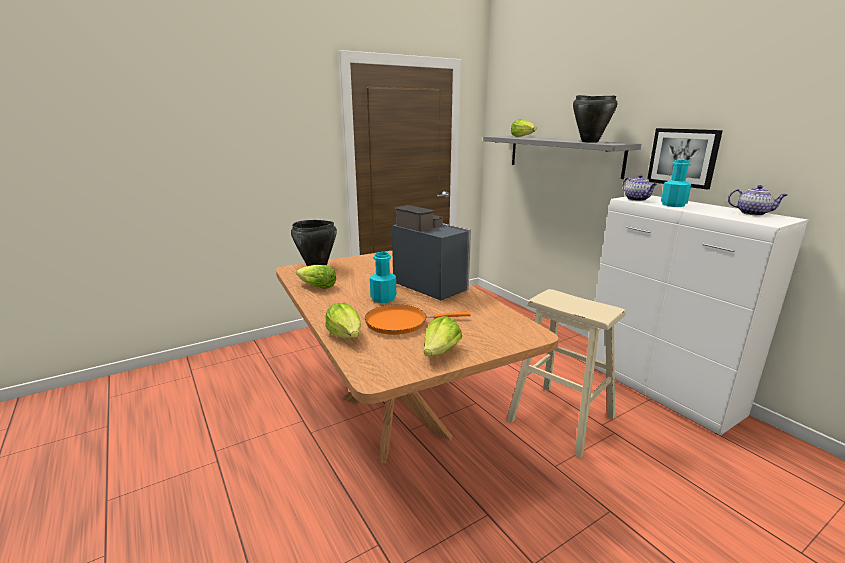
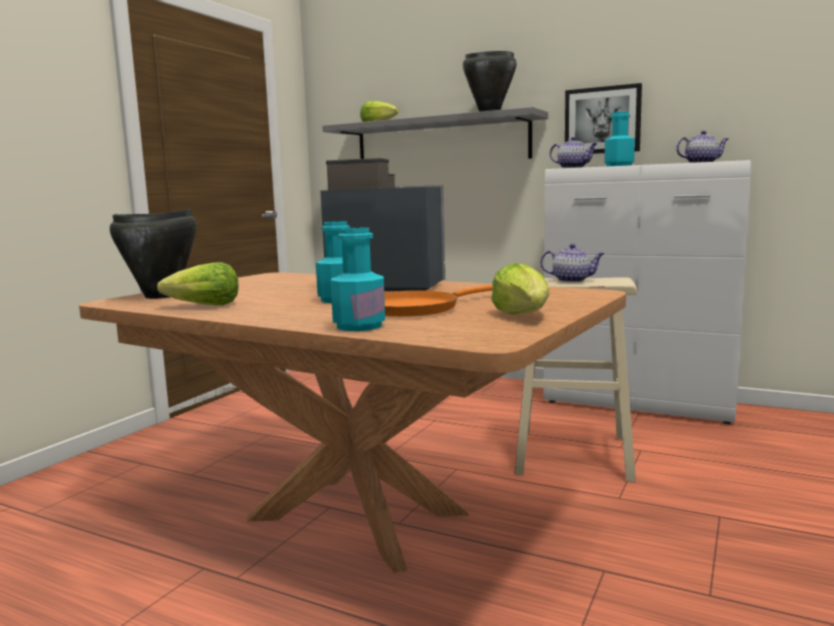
camera: 30 degrees left, 10 degrees down
(346, 335) = (359, 326): lettuce -> turquoise bottle
(575, 302) = (572, 280): none -> teapot

